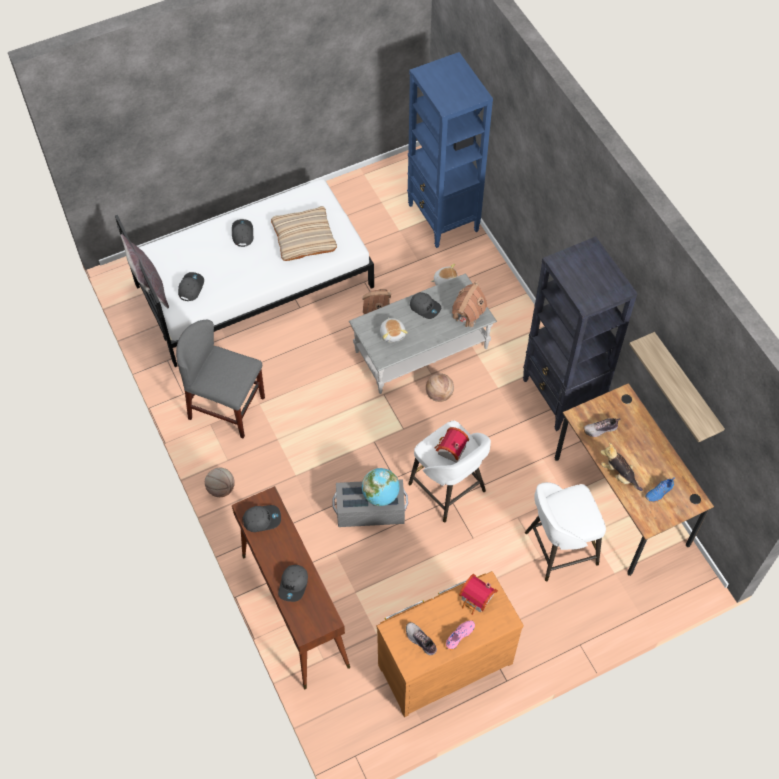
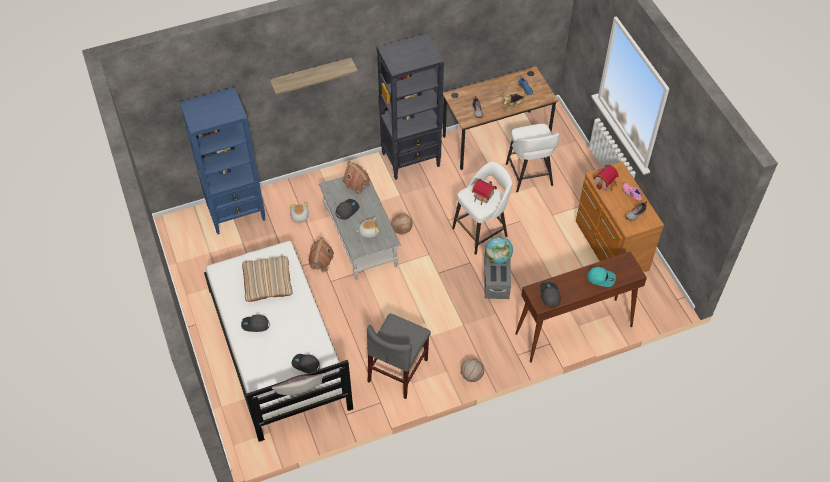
camera: 85 degrees left, 5 degrees down
(294, 584) = (601, 278): grey cap -> turquoise cap
(685, 387) = (485, 36): shelf -> shelf (311, 76)

